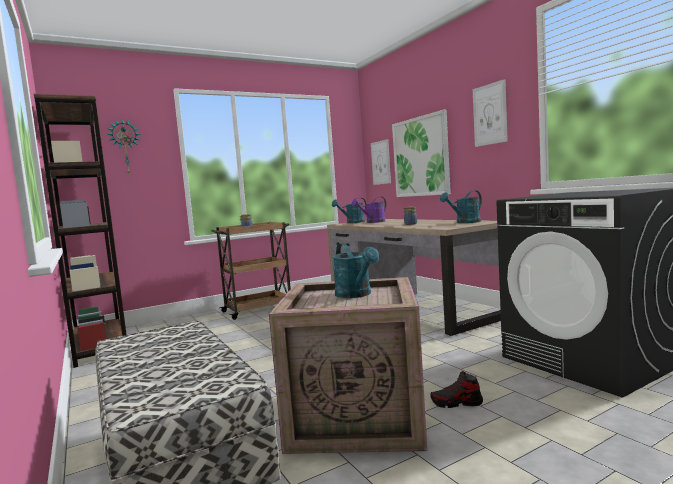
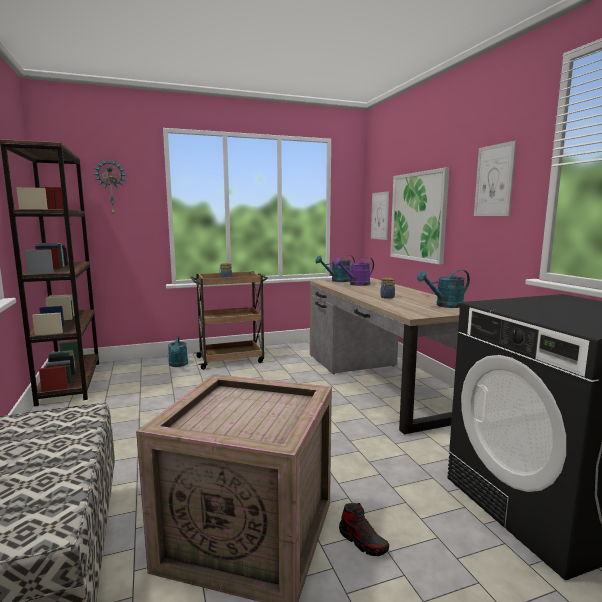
camera: 10 degrees right, 5 degrees up
(356, 295) = (260, 406): turquoise watering can -> turquoise watering can (178, 365)
(456, 403) = (363, 541): shoe -> shoe turned 150 degrees counterclockwise

